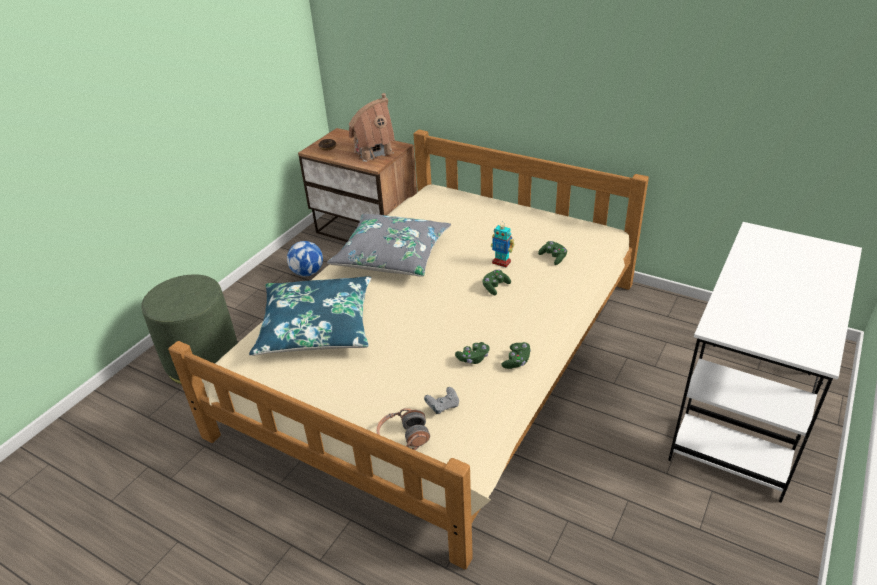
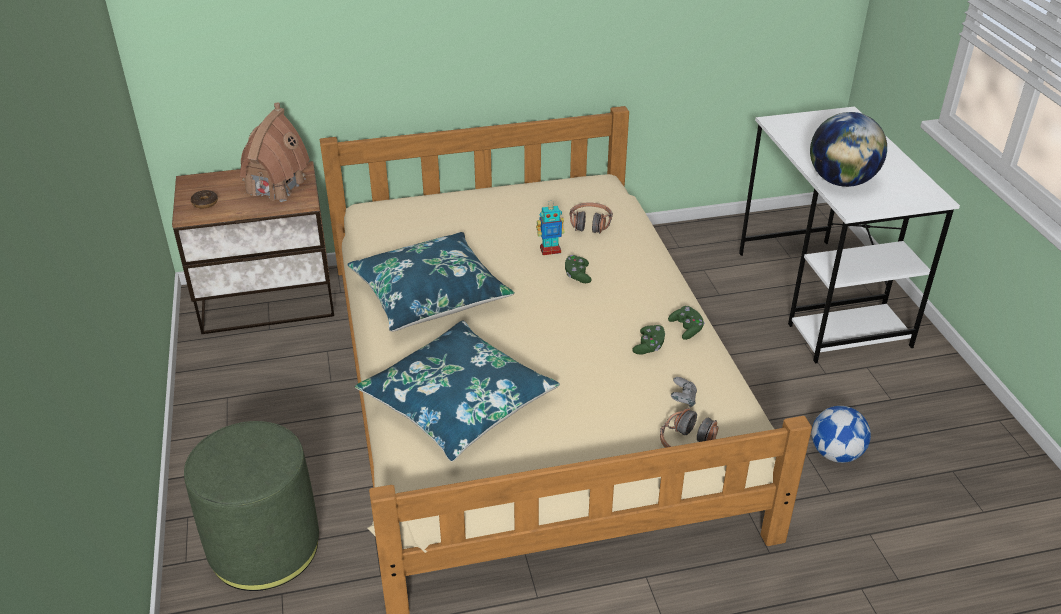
camera: 45 degrees left, 0 degrees up
(307, 273) = (259, 383): football -> football (836, 454)
(392, 255) = (430, 295): grey pillow -> blue pillow
(553, 257) = (590, 224): green game controller -> headphones
(741, 302) = (841, 181): none -> globe

